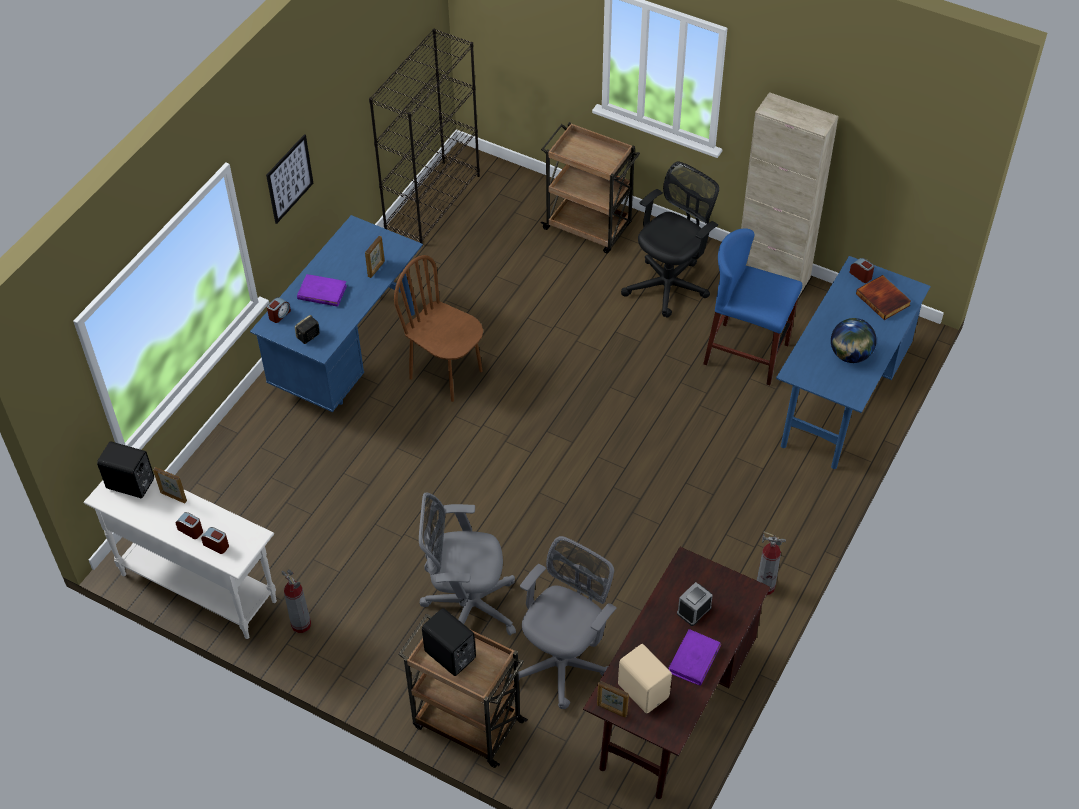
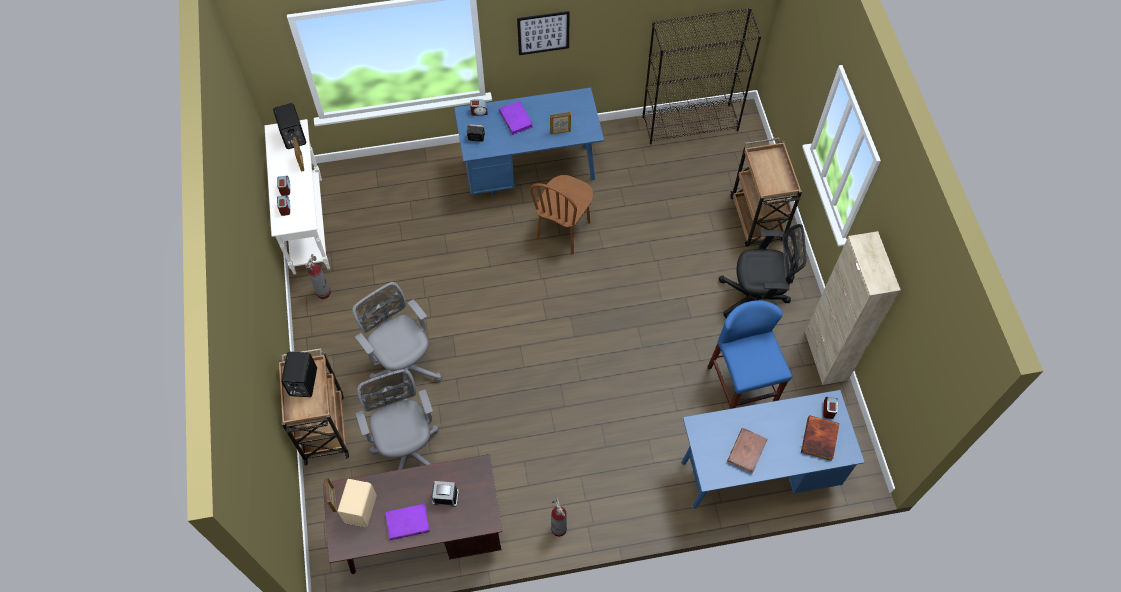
camera: 50 degrees right, 10 degrees up
(446, 374) = (564, 231): brown chair -> brown chair turned 150 degrees counterclockwise
(563, 662) = (407, 449): grey office chair -> grey office chair turned 105 degrees counterclockwise
(850, 355) = (746, 451): globe -> brown book

